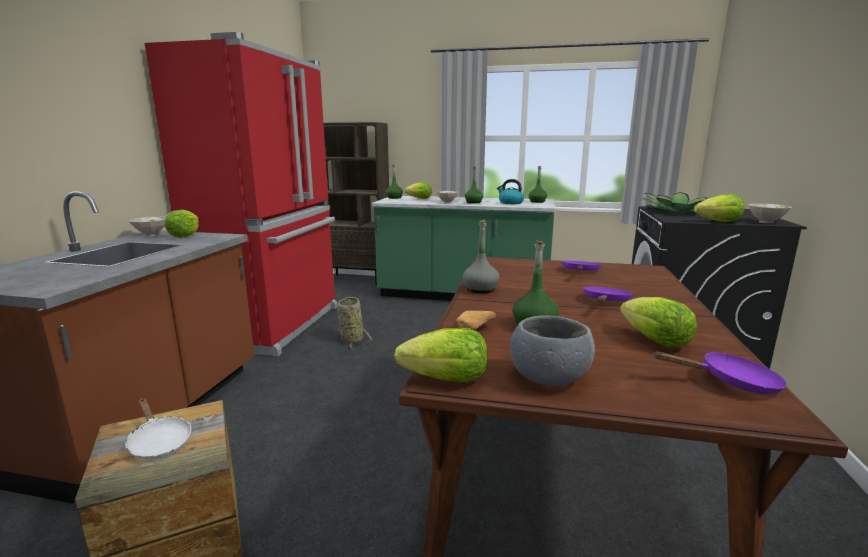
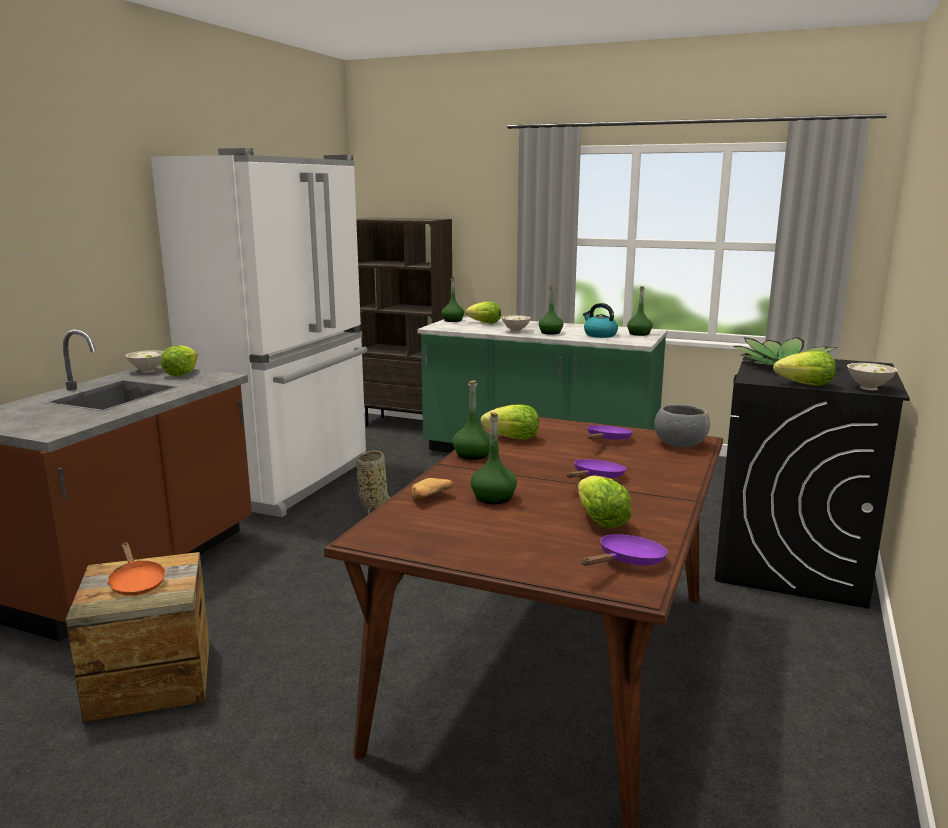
camera: 10 degrees right, 0 degrees up
(159, 442) = (136, 583): white frying pan -> orange frying pan
(276, 326) = (289, 481): red fridge -> white fridge
(446, 380) = (370, 539): lettuce -> lettuce (513, 438)
(480, 289) = (472, 455): grey bottle -> green bottle
(548, 377) = (462, 544): grey bowl -> grey bowl (680, 444)
(731, 382) = (627, 561): purple frying pan -> purple frying pan turned 60 degrees counterclockwise

